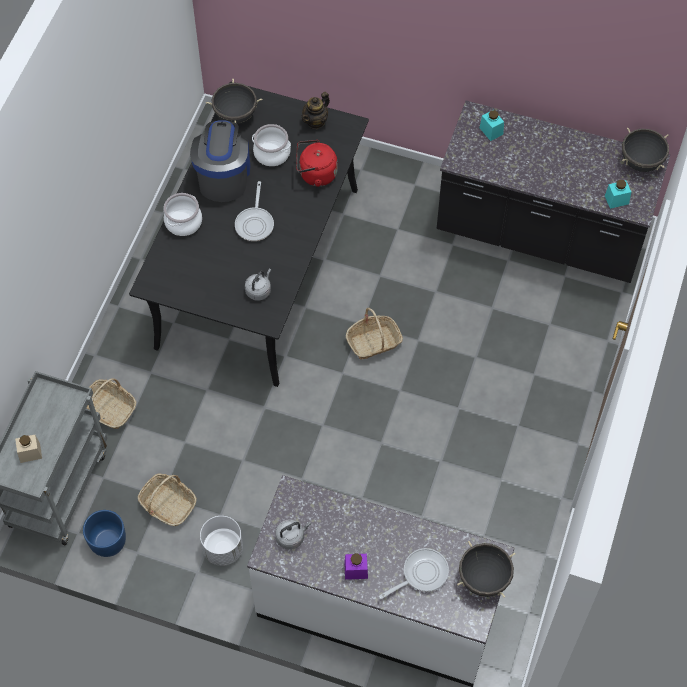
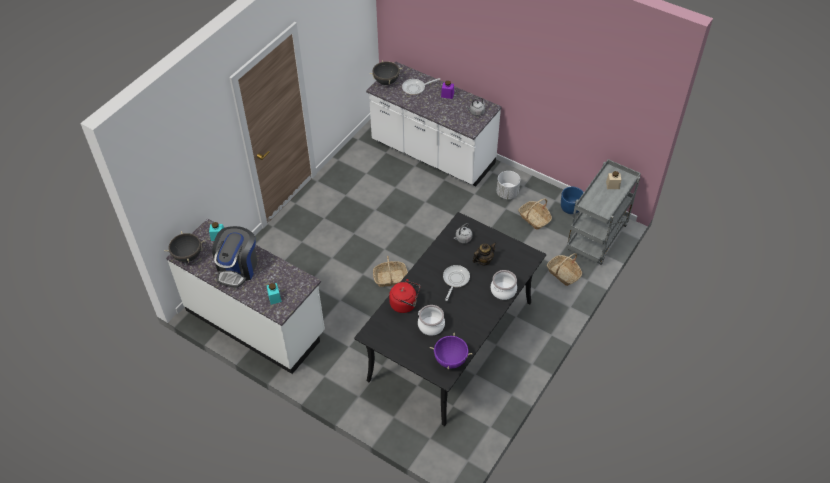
camera: 165 degrees left, 10 degrees down
(223, 176) = (469, 316): coffee machine -> coffee machine (238, 268)
(235, 116) = (450, 360): black cooking pot -> purple cooking pot
(316, 121) = (392, 343): teapot -> teapot (483, 260)
(540, 235) = (256, 321): black counter -> white counter

